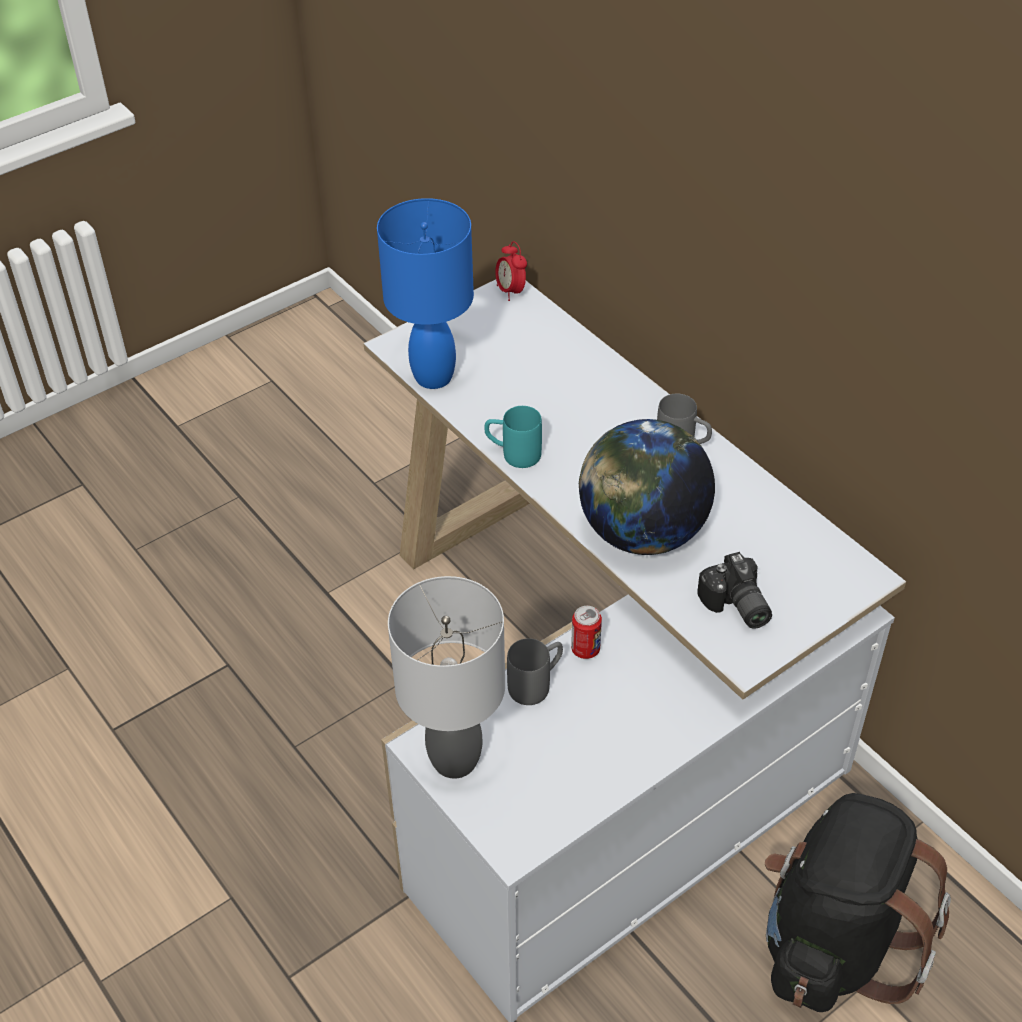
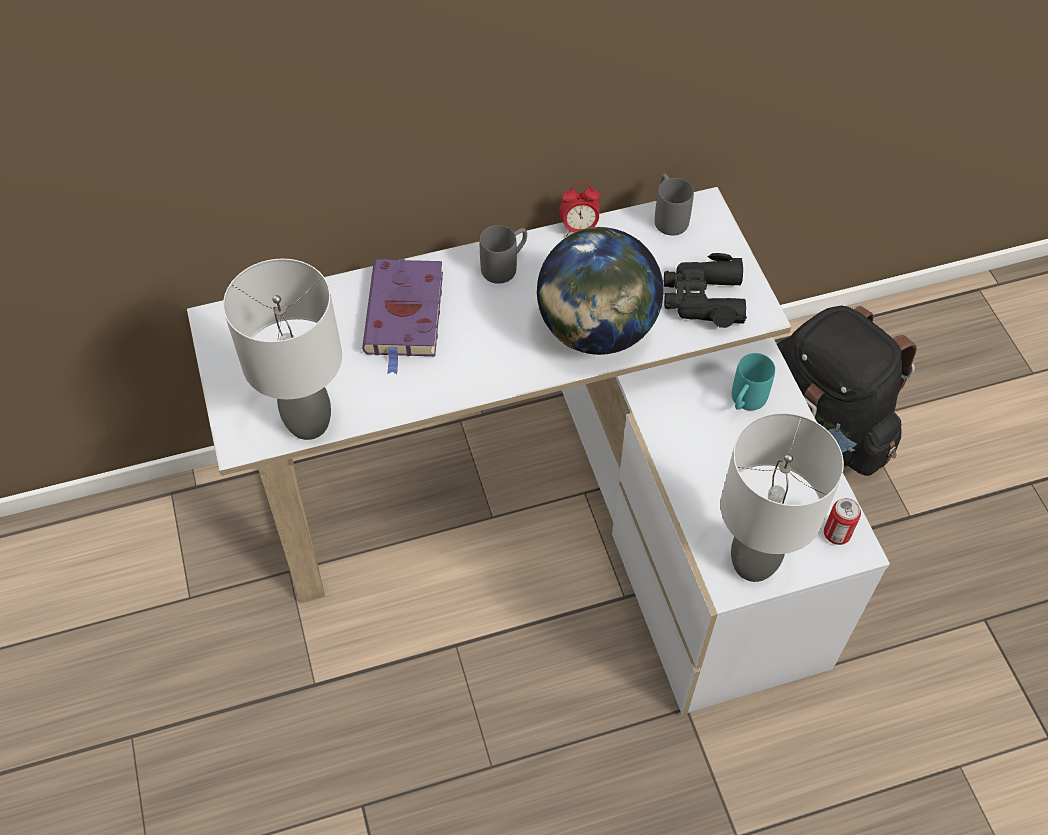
camera: 70 degrees left, 10 degrees up
(434, 377) = (310, 422): blue table lamp -> grey table lamp
(511, 291) = (219, 320): alarm clock -> alarm clock (579, 229)
(513, 454) = (452, 392): turquoise mug -> turquoise mug (745, 402)
(536, 684) = (692, 476): grey mug -> grey mug (668, 216)
(581, 398) = (405, 316): none -> purple book
(585, 649) = (668, 429): can -> can (836, 534)
(735, 607) = (703, 299): camera -> black binoculars

